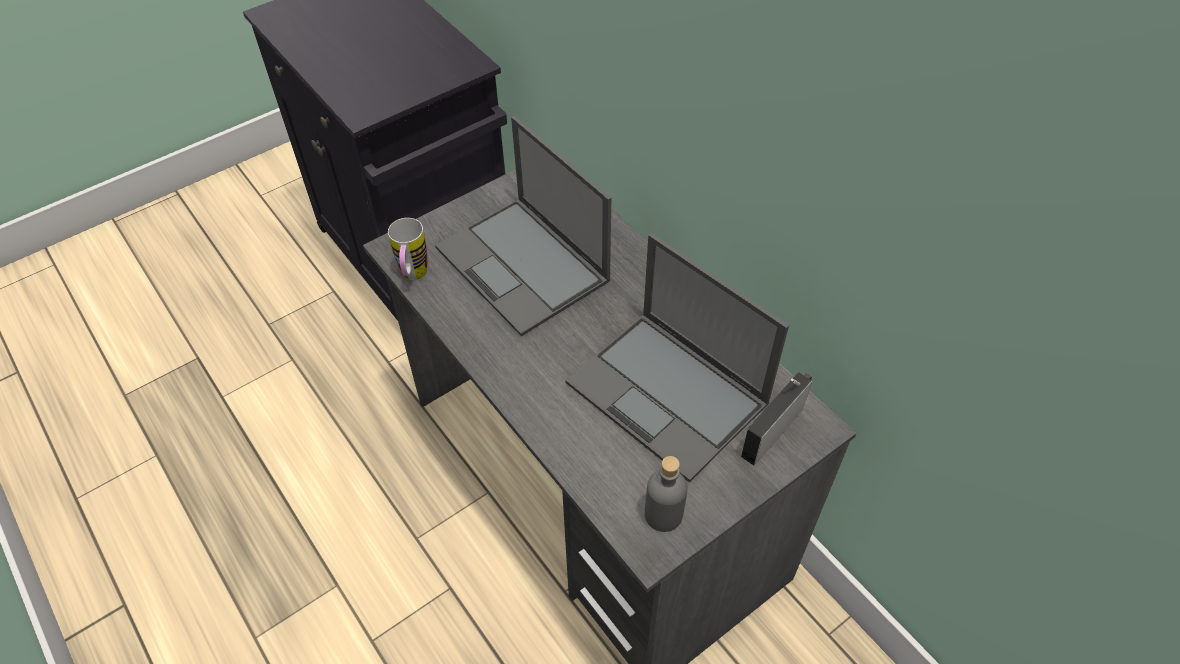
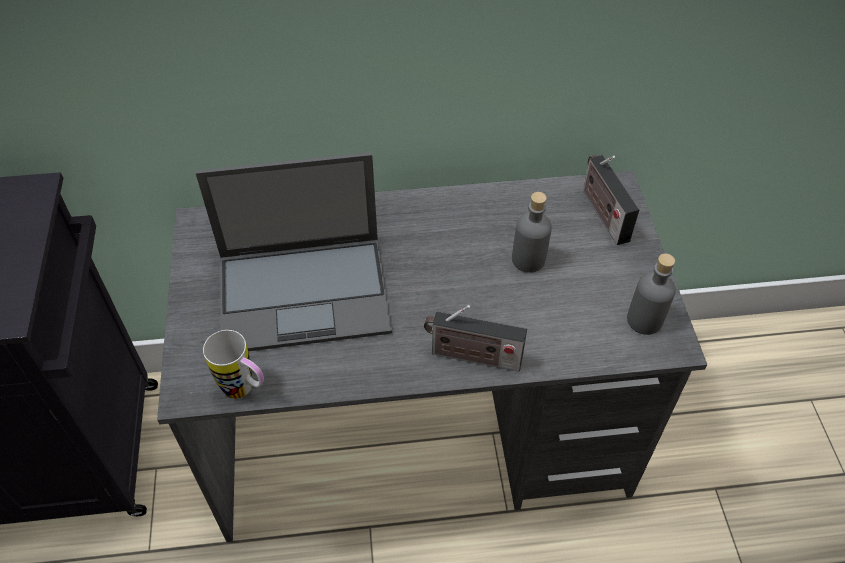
camera: 60 degrees left, 0 degrees up
(533, 400) = (472, 356): none -> radio
(669, 394) = (528, 259): laptop -> grey bottle

